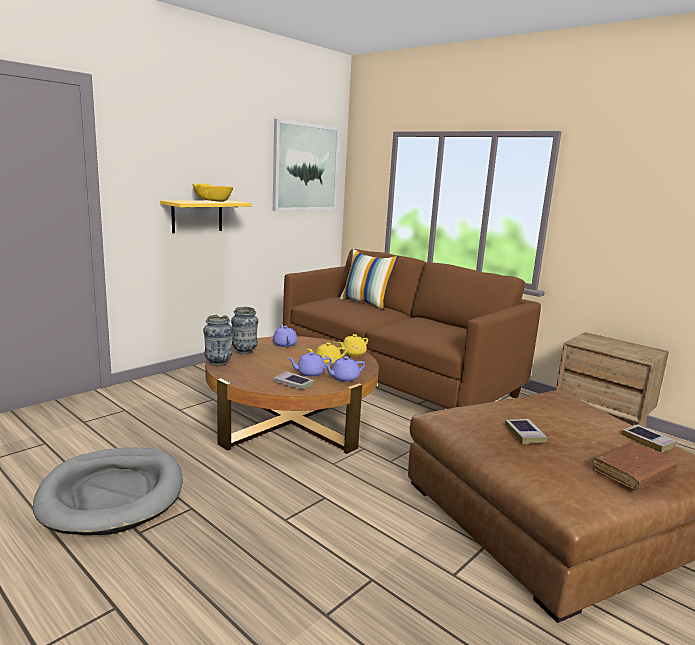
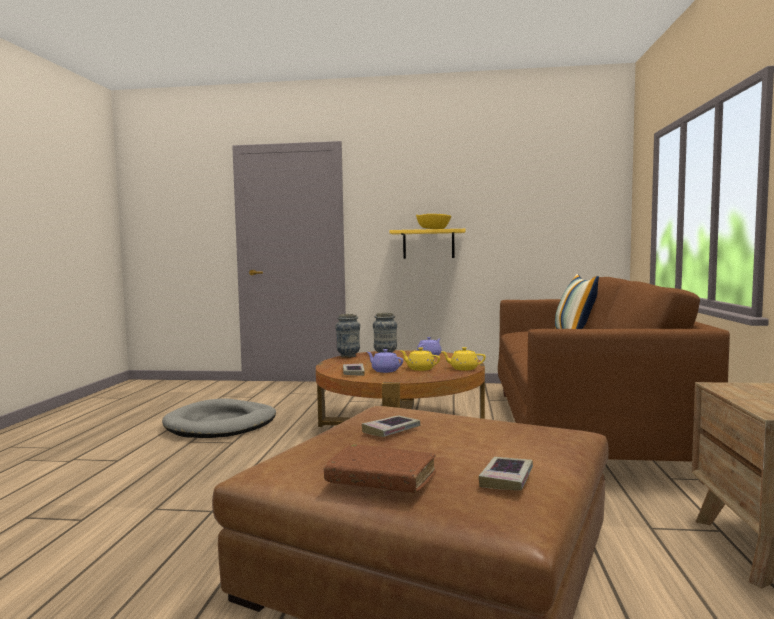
camera: 55 degrees right, 10 degrees down
(305, 167) = (563, 193): picture -> none
(344, 378) = (398, 377): purple teapot -> none

